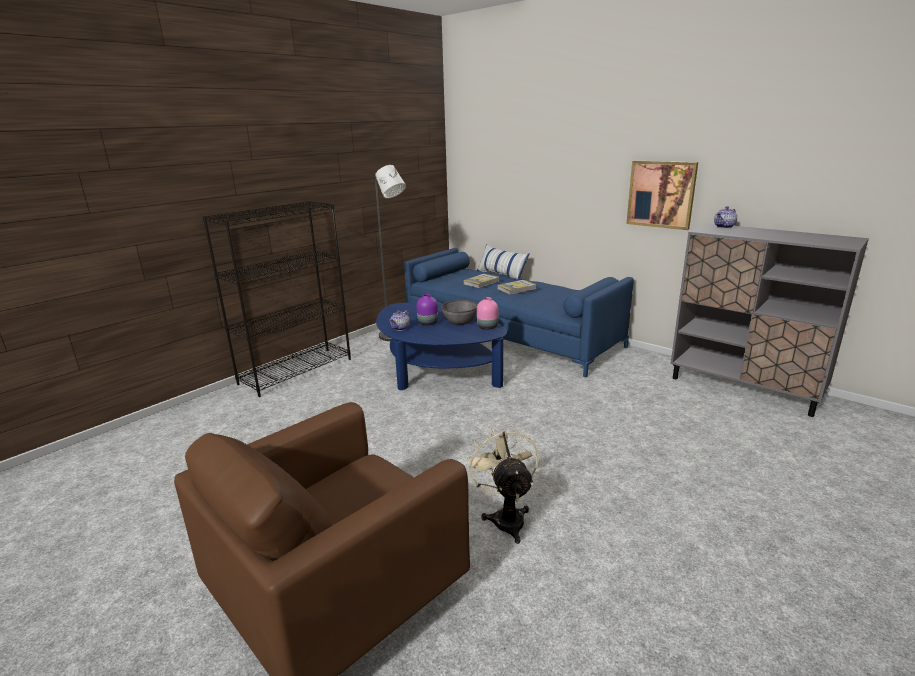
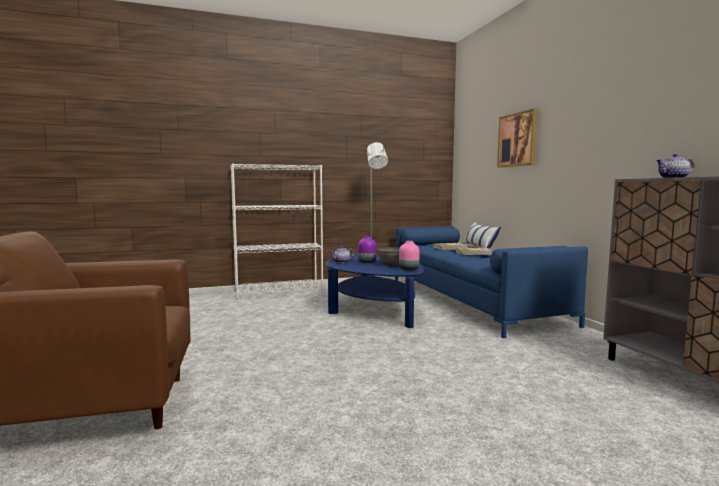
camera: 30 degrees right, 15 degrees down
(296, 371) = (279, 292): black bookcase -> white bookcase
(506, 517) = (279, 405): beige fan -> none
(661, 194) = (615, 155): picture -> picture (517, 140)

